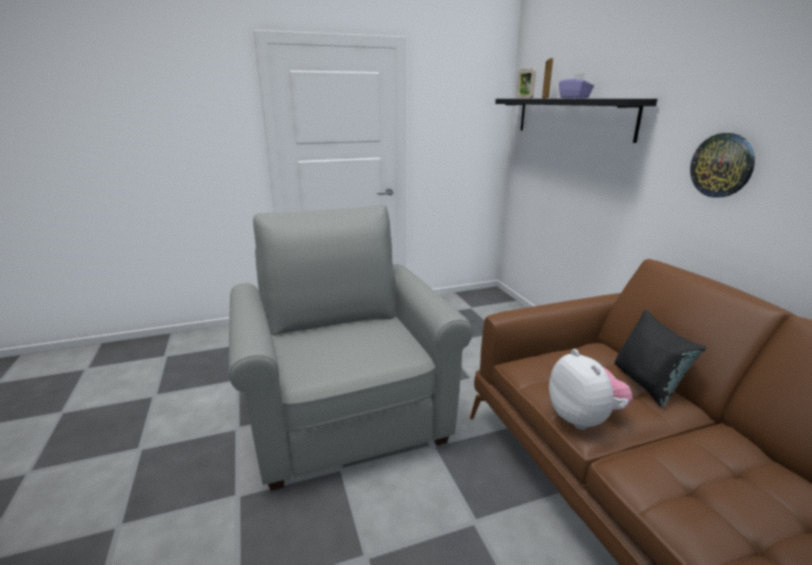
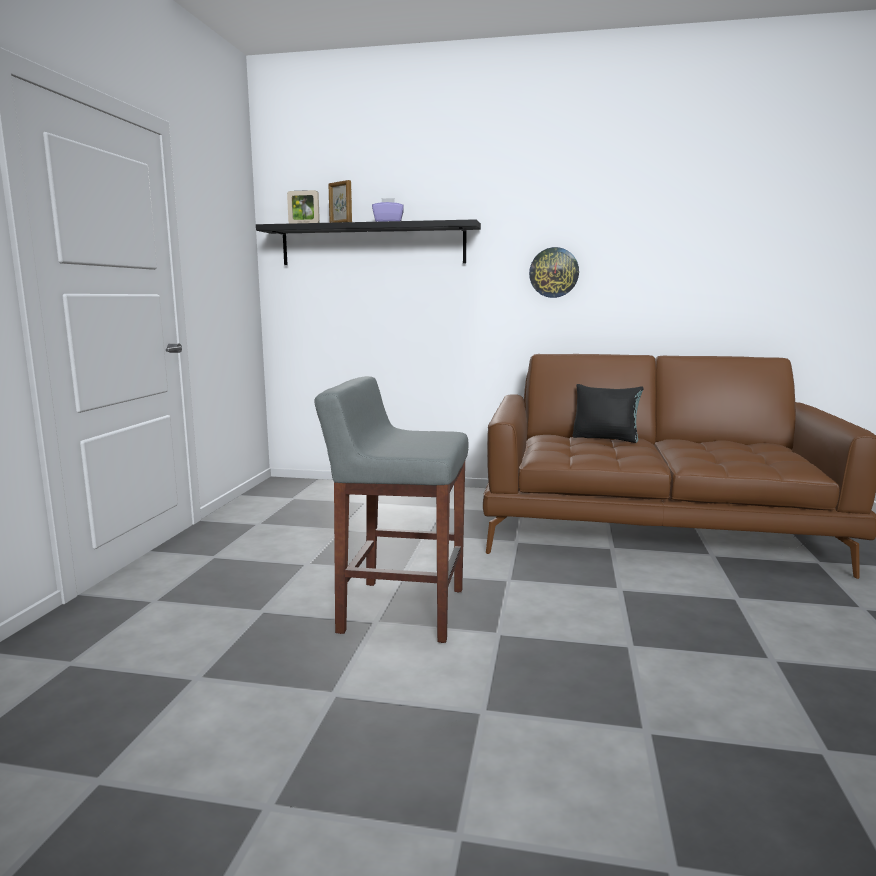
camera: 60 degrees left, 10 degrees down
(345, 413) = (400, 610): grey armchair -> grey stool
(583, 418) = (631, 459): plush toy -> none

